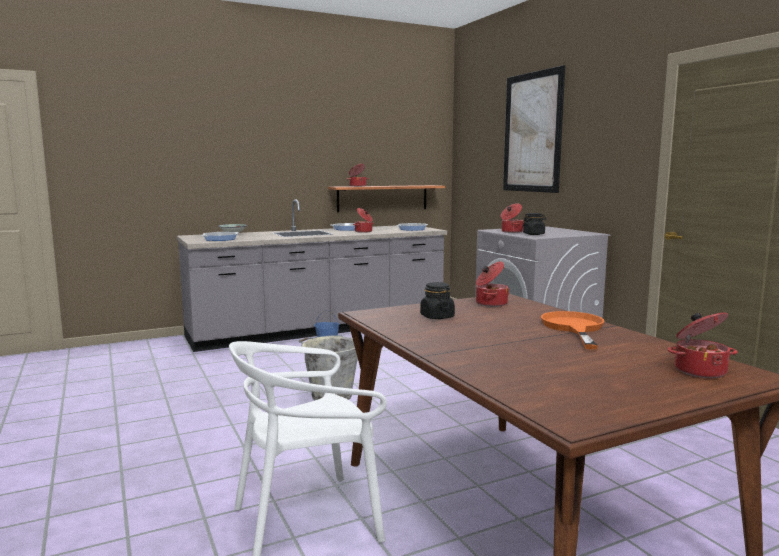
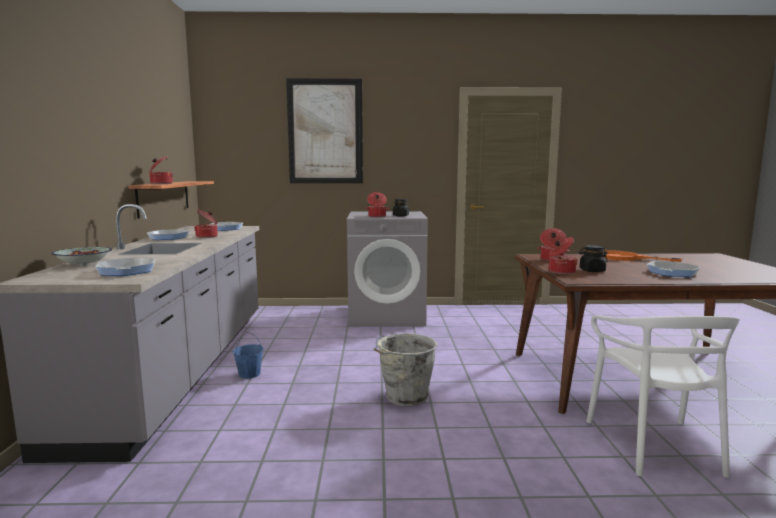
camera: 65 degrees left, 0 degrees up
(483, 345) = (672, 272): none -> frying pan
(699, 370) = (711, 258): cooking pot -> cooking pot (560, 271)

